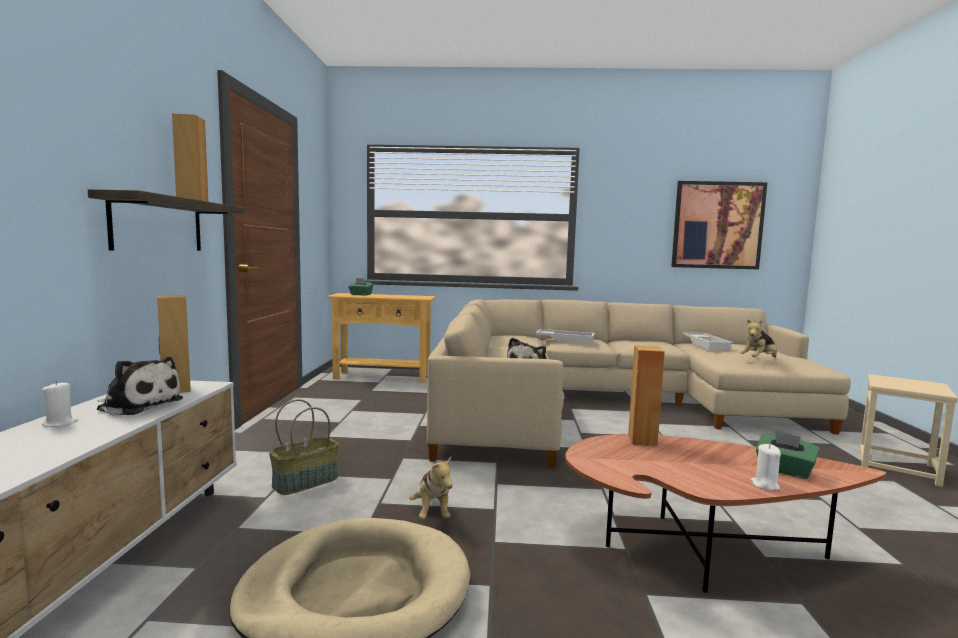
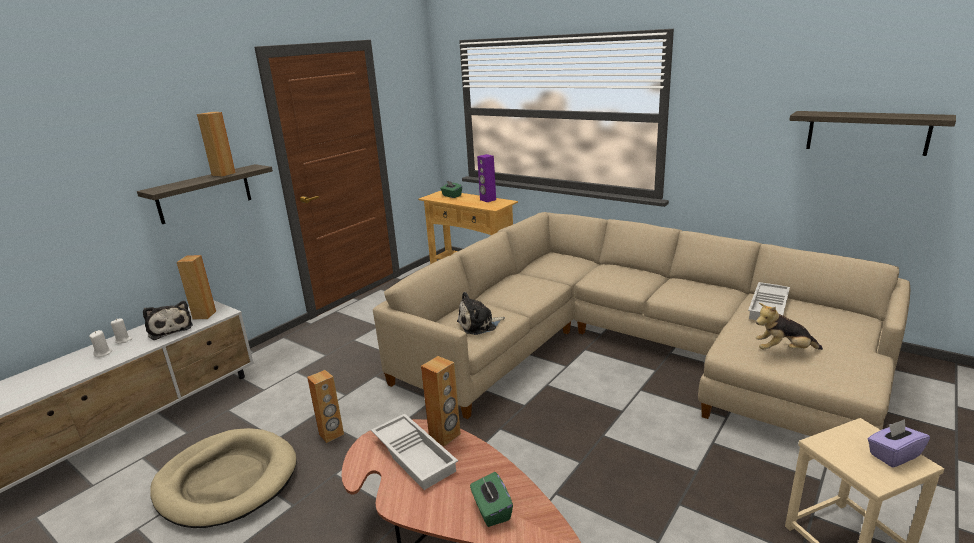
camera: 35 degrees right, 15 degrees up
(305, 481) = (296, 382): basket -> none
(405, 295) = (487, 200): none -> purple speaker
(431, 512) = (331, 434): plush toy -> brown speaker
(565, 340) = (607, 273): white tray -> white tray (415, 455)
(717, 225) = (867, 132): picture -> shelf
(765, 485) = (443, 518): white candle -> white candle (103, 353)
(919, 383) = (893, 455): none -> purple tissue box

